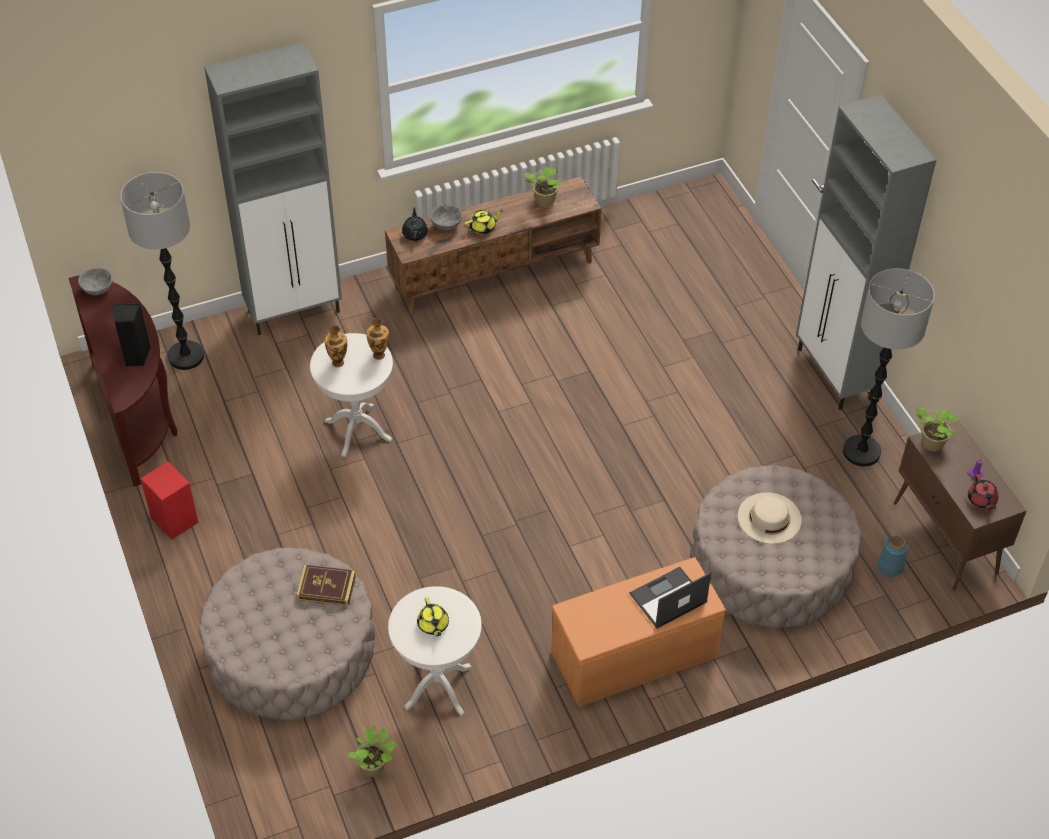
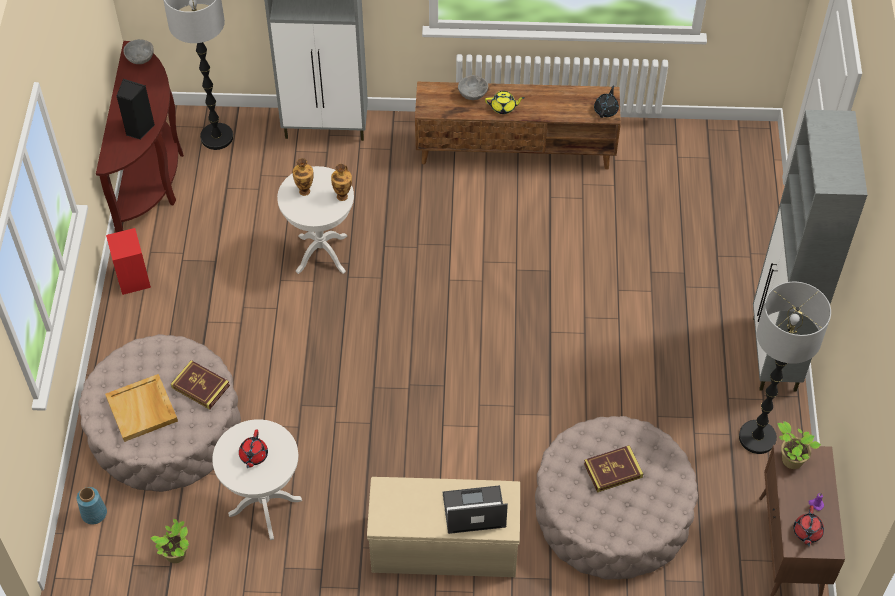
camera: 25 degrees right, 5 degrees up
(278, 631) = (142, 409): none -> beige tray
(415, 233) = (441, 93): black teapot -> black teapot (606, 110)
(433, 625) = (253, 456): yellow teapot -> red teapot
(543, 201) = (571, 100): potted plant -> none
(633, 656) = (443, 546): orange bench -> beige bench
(769, 518) = (613, 470): beige hat -> book
(890, 566) = (721, 556): blue vase -> blue vase (94, 513)

